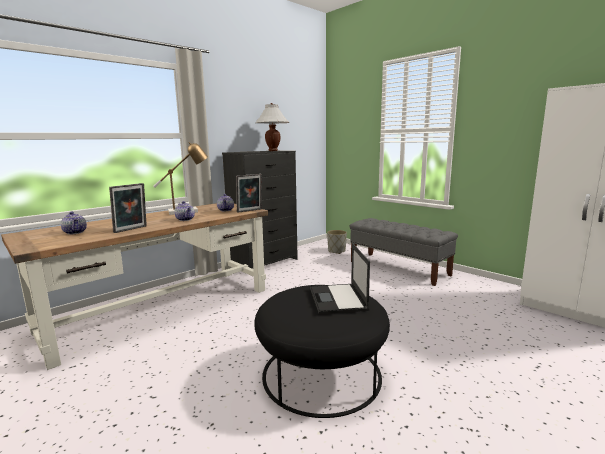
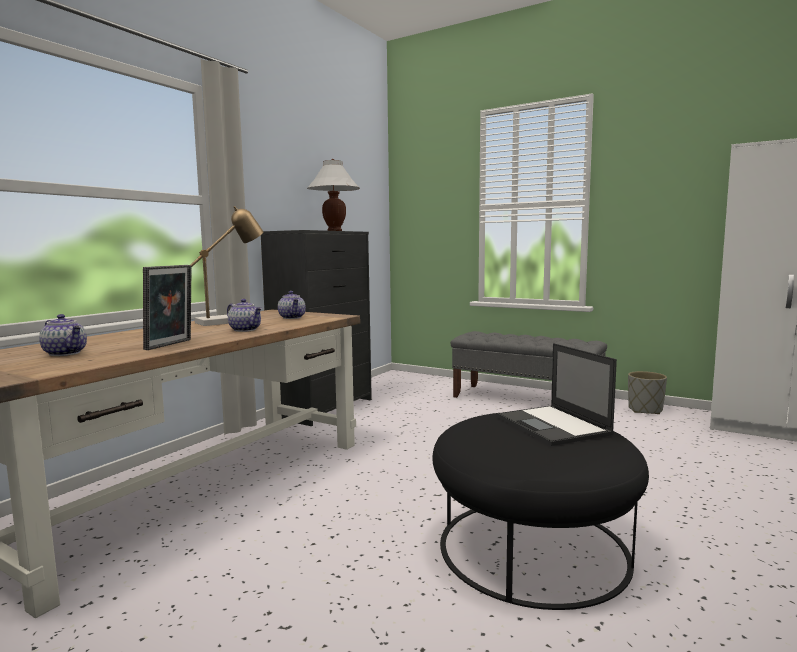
camera: 15 degrees left, 5 degrees down
(250, 211) = (334, 317): picture frame -> none
(336, 251) = (421, 385): grey planter -> grey planter (645, 410)

